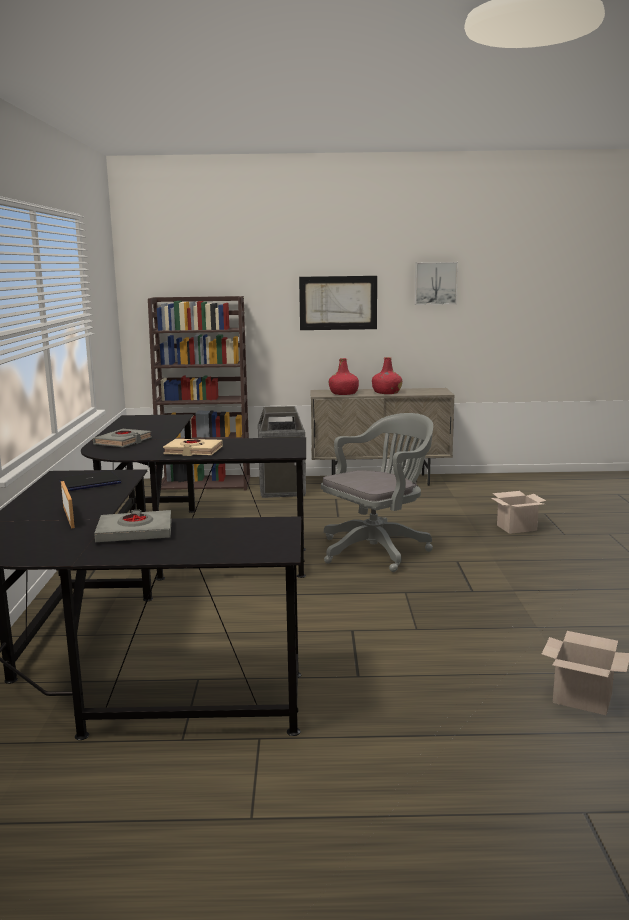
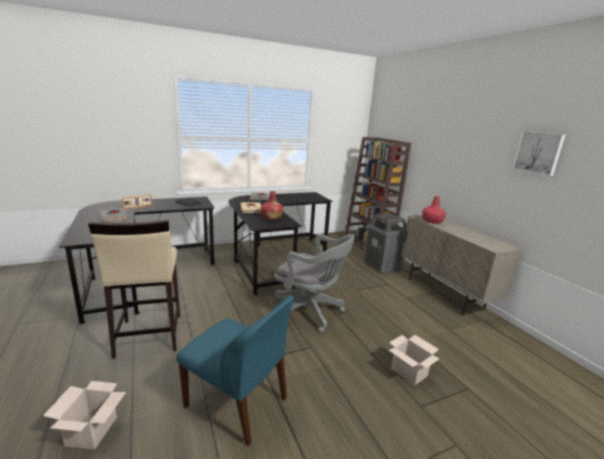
camera: 65 degrees right, 5 degrees up
(338, 303) = (460, 156): picture -> none
(379, 663) = (148, 336): none -> beige stool
(386, 393) = (458, 232): red bottle -> red bottle (271, 217)
(547, 609) = (238, 403): none -> blue chair

